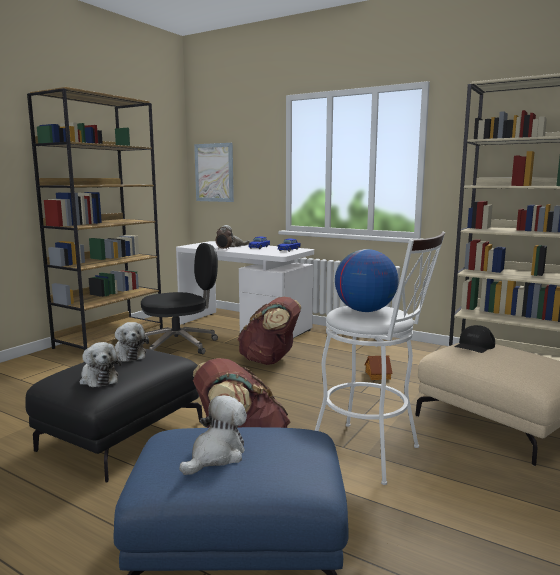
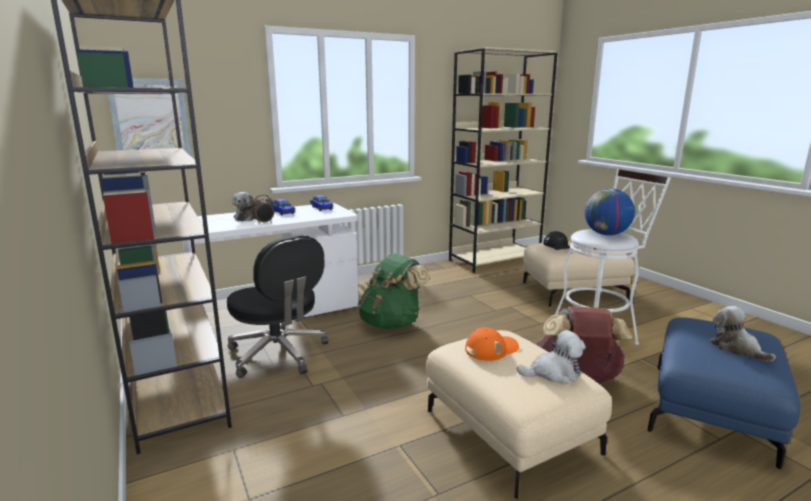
camera: 60 degrees left, 5 degrees up
(122, 435) = (507, 433): black ottoman -> beige ottoman
(129, 355) = (491, 349): plush toy -> orange cap
(180, 345) = (279, 354): black office chair -> black office chair turned 135 degrees clockwise
(270, 361) = (391, 323): brown backpack -> green backpack
(378, 375) = (470, 296): toy house -> none

